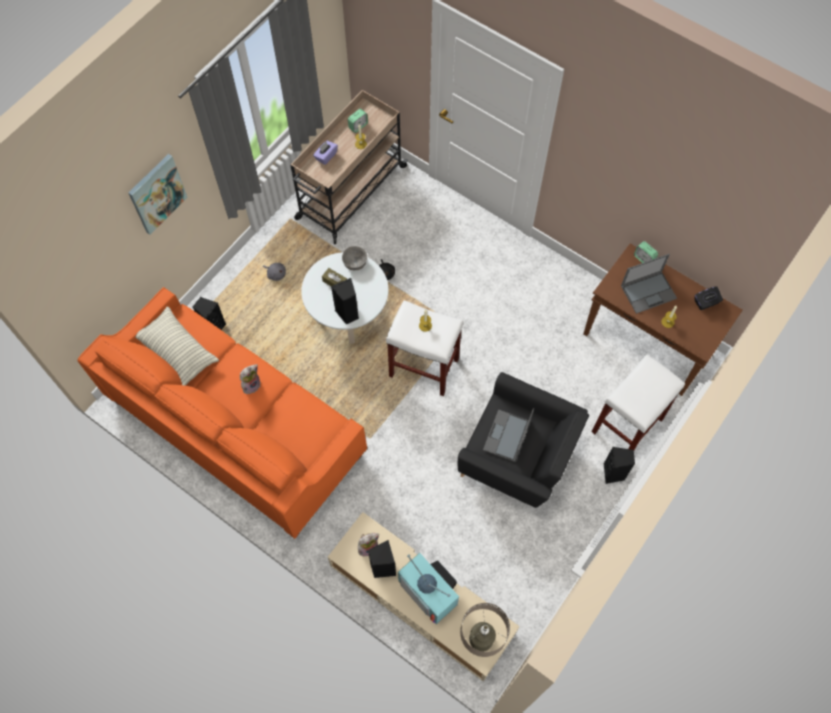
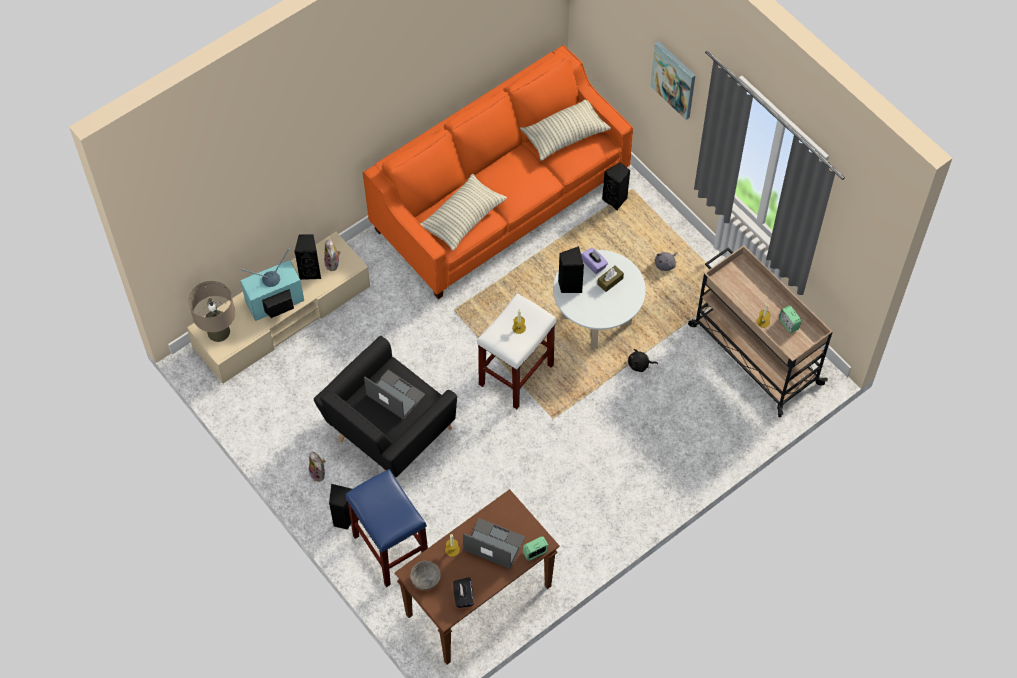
camera: 105 degrees right, 5 degrees down
(251, 384) = (511, 187): plush toy -> plush toy (319, 473)
(299, 419) = (463, 218): none -> pillow
(326, 156) = (753, 286): purple tissue box -> purple tissue box (594, 264)
(355, 263) = (628, 304): grey bowl -> grey bowl (425, 580)
(627, 426) = (390, 548): white stool -> blue stool
(649, 291) = (493, 543): laptop -> laptop turned 120 degrees clockwise

